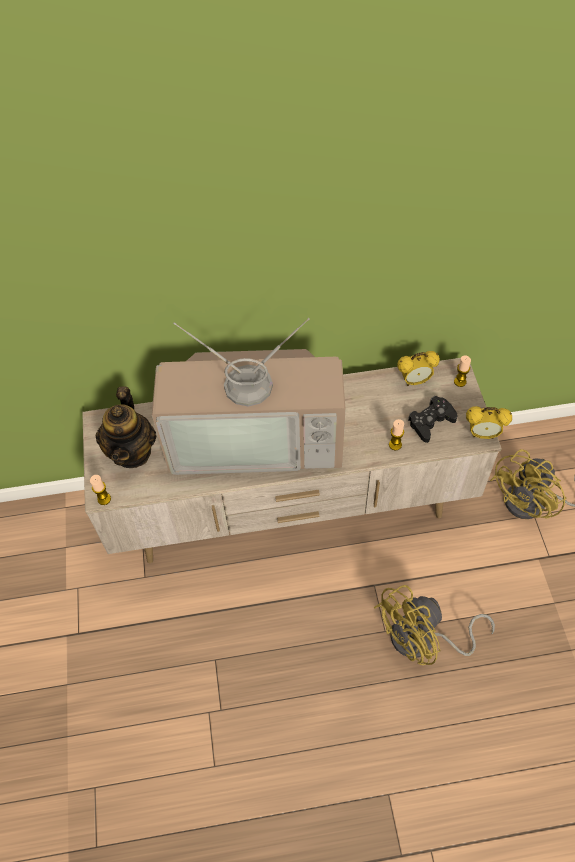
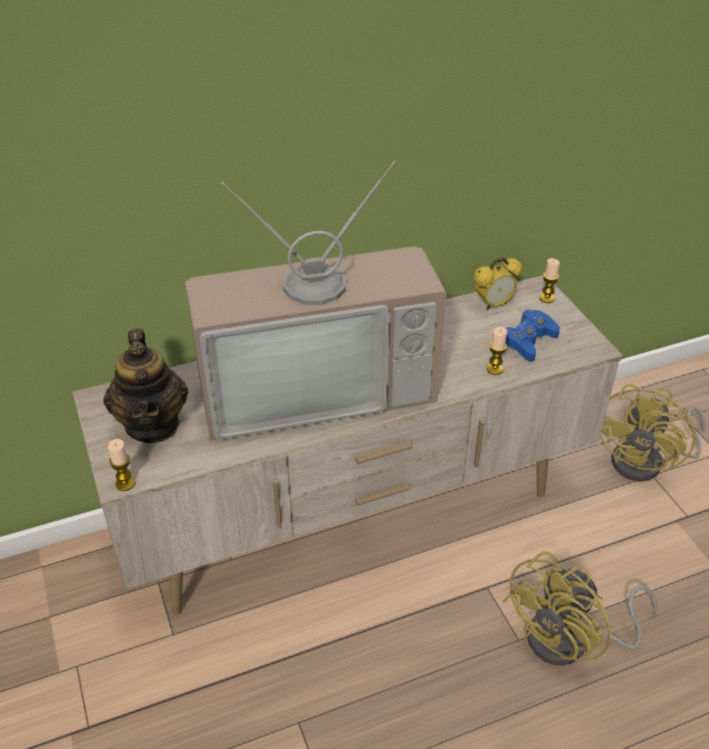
camera: 15 degrees left, 15 degrees down
(431, 422) = (529, 341): black game controller -> blue game controller
(483, 434) = (595, 344): alarm clock -> none

